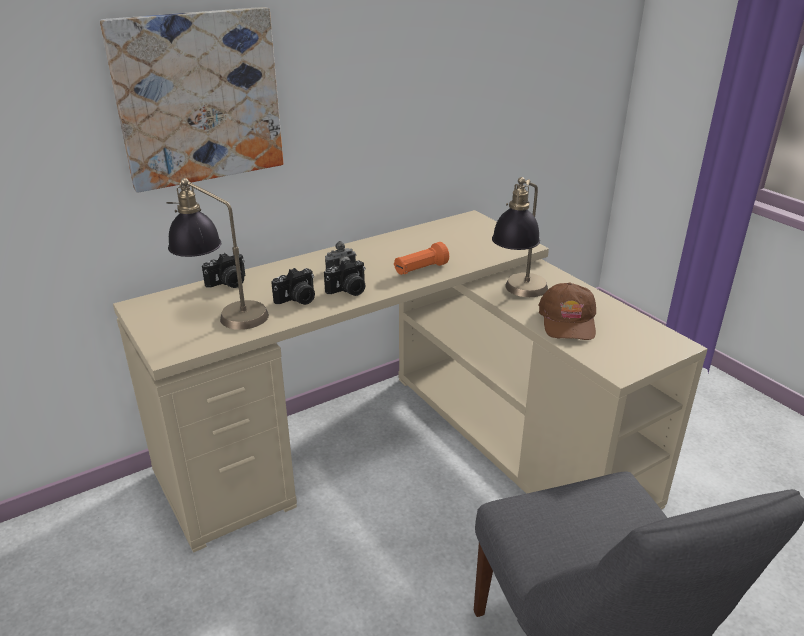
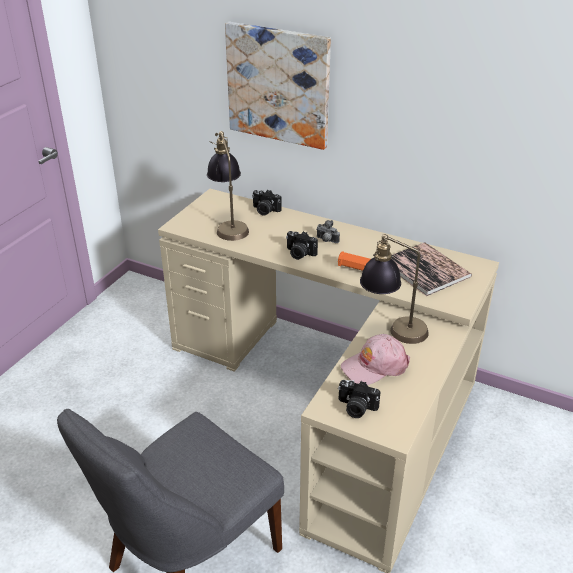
camera: 60 degrees right, 5 degrees up
(297, 300) = (269, 241): camera -> camera (356, 408)
(453, 240) = (425, 269): none -> book
(568, 321) = (374, 366): brown cap -> pink cap

